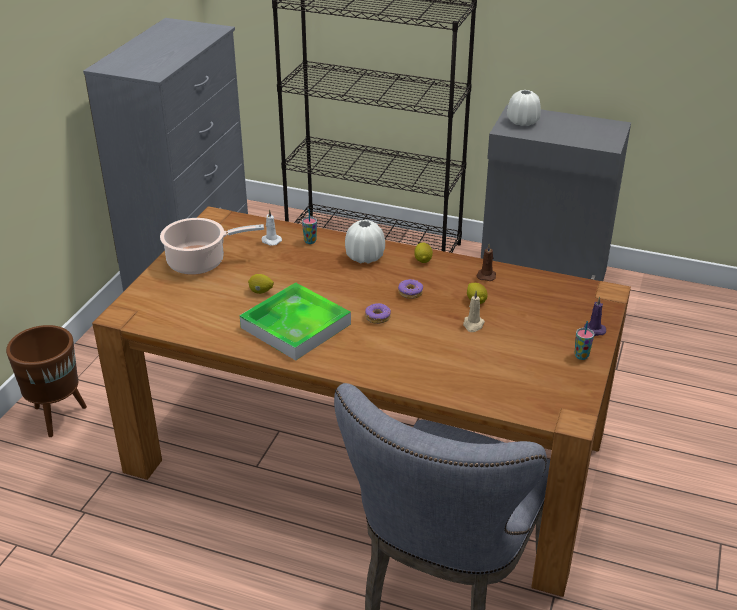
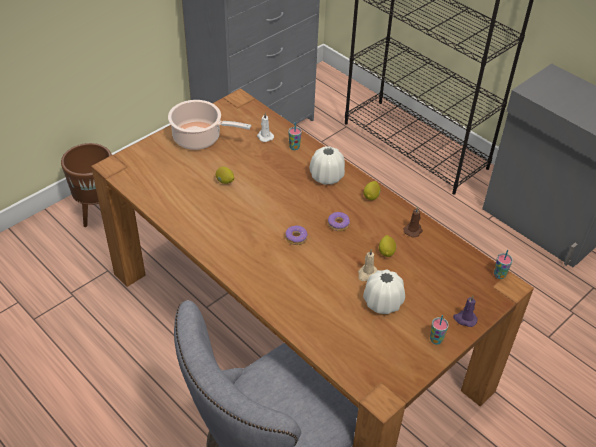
camera: 25 degrees right, 10 degrees up
(295, 326) = (229, 222): tray -> none
(523, 122) = (552, 86): white vase -> white vase (382, 303)
(593, 286) = (499, 275): none -> cup

